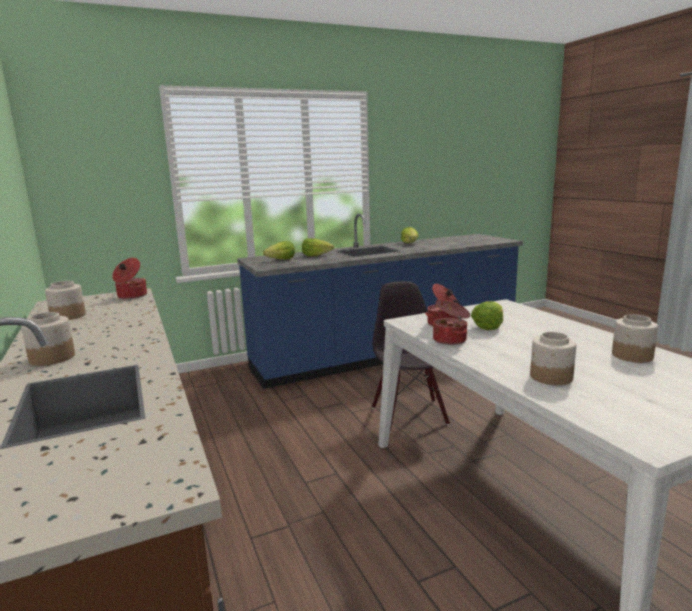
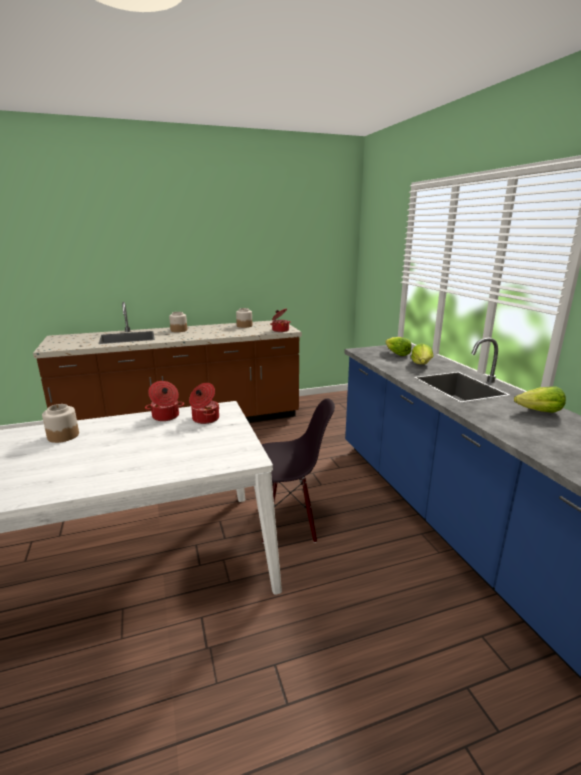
camera: 95 degrees right, 5 degrees up
(488, 326) = (183, 435): lettuce -> none
(631, 355) = (49, 480): jar -> none

